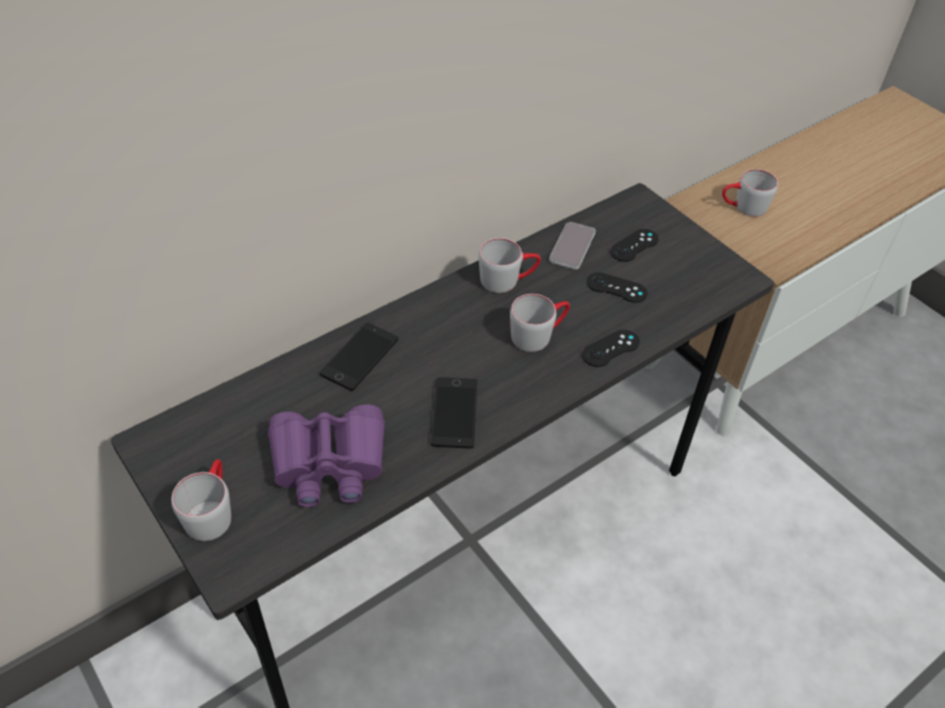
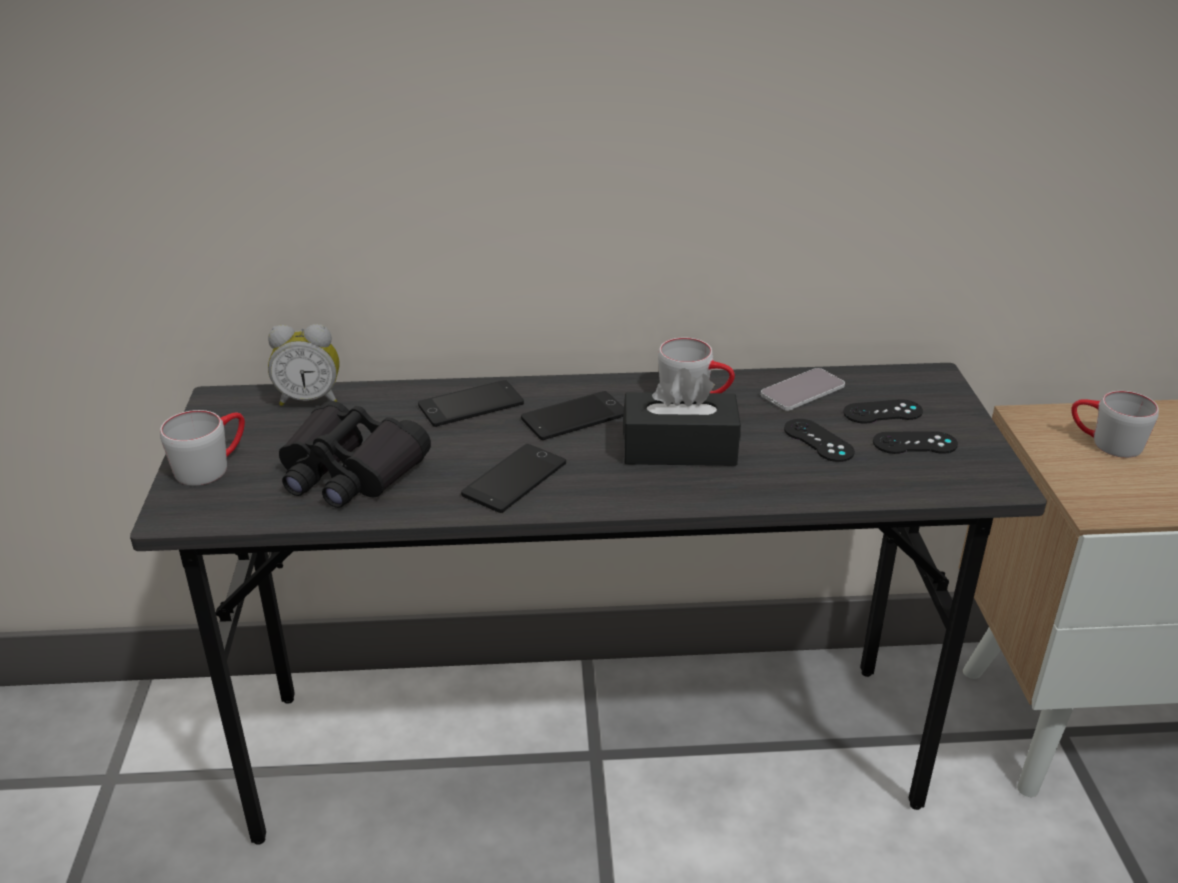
camera: 35 degrees right, 15 degrees down
(226, 407) = (310, 399): none -> alarm clock
(329, 464) = (349, 472): purple binoculars -> black binoculars
(444, 336) = (574, 417): none -> phone
(538, 334) = (679, 449): grey mug -> black tissue box
(610, 348) = (752, 488): black game controller -> black game controller (914, 443)

